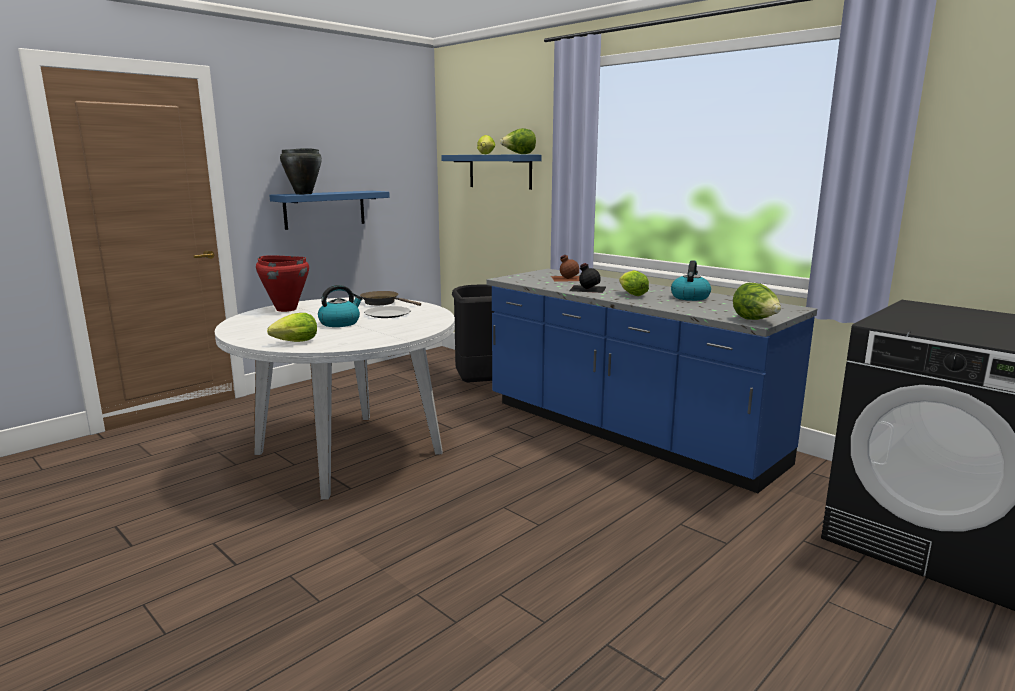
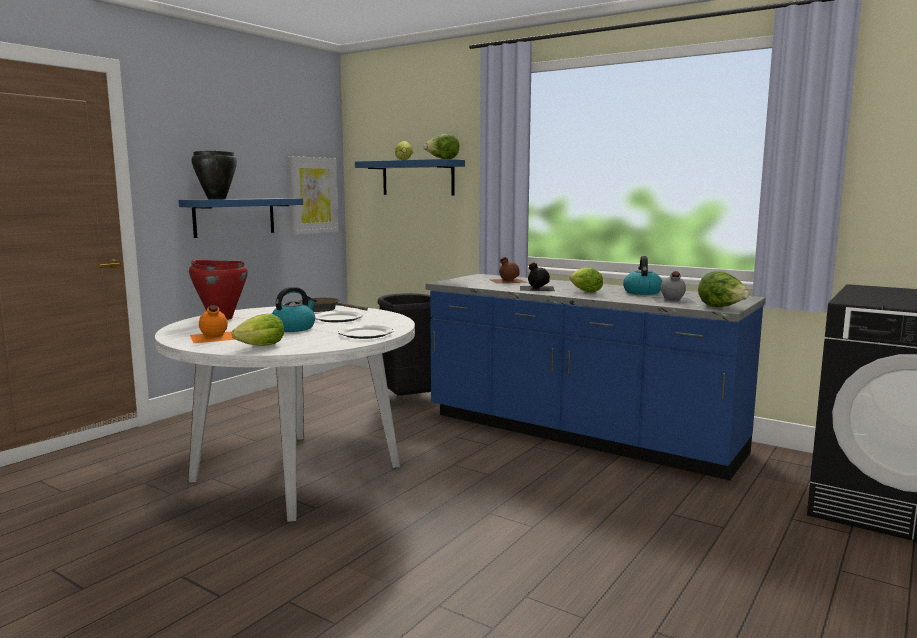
camera: 10 degrees left, 5 degrees down
(263, 330) = (213, 337): none -> orange bottle
(397, 333) = (365, 334): none -> plate
(405, 187) = (313, 195): none -> picture
(712, 308) = (672, 300): none -> grey bottle

